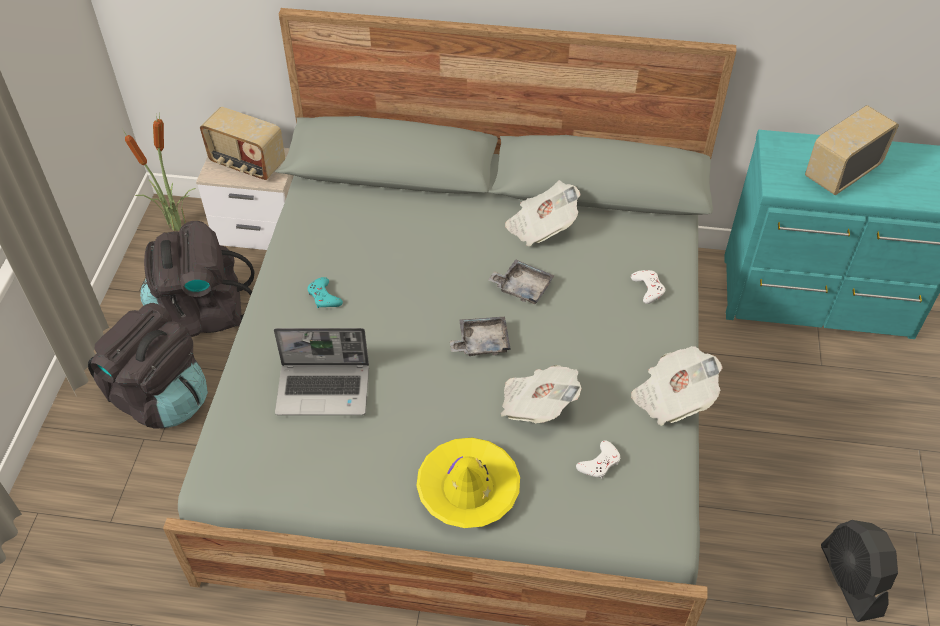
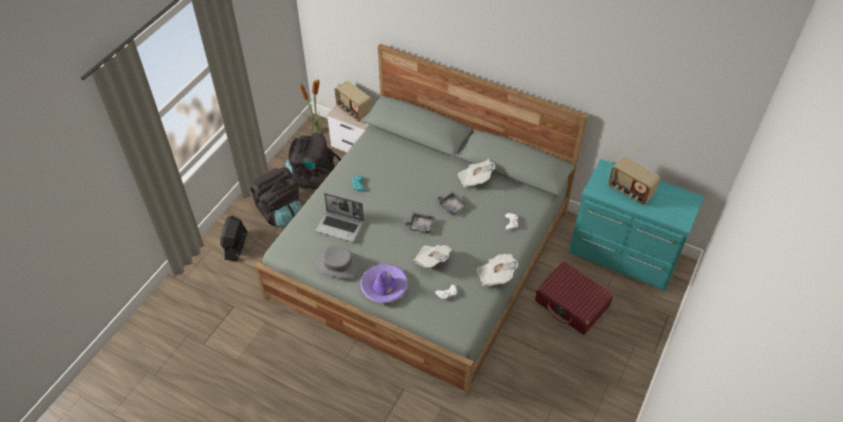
camera: 20 degrees right, 0 degrees up
(353, 472) = (338, 265): none -> grey hat
(468, 488) = (384, 286): yellow hat -> purple hat
(779, 409) = (572, 304): none -> red suitcase
(841, 172) = (630, 191): radio -> radio turned 120 degrees counterclockwise
(850, 580) = (563, 391): black fan -> black fan (236, 246)

